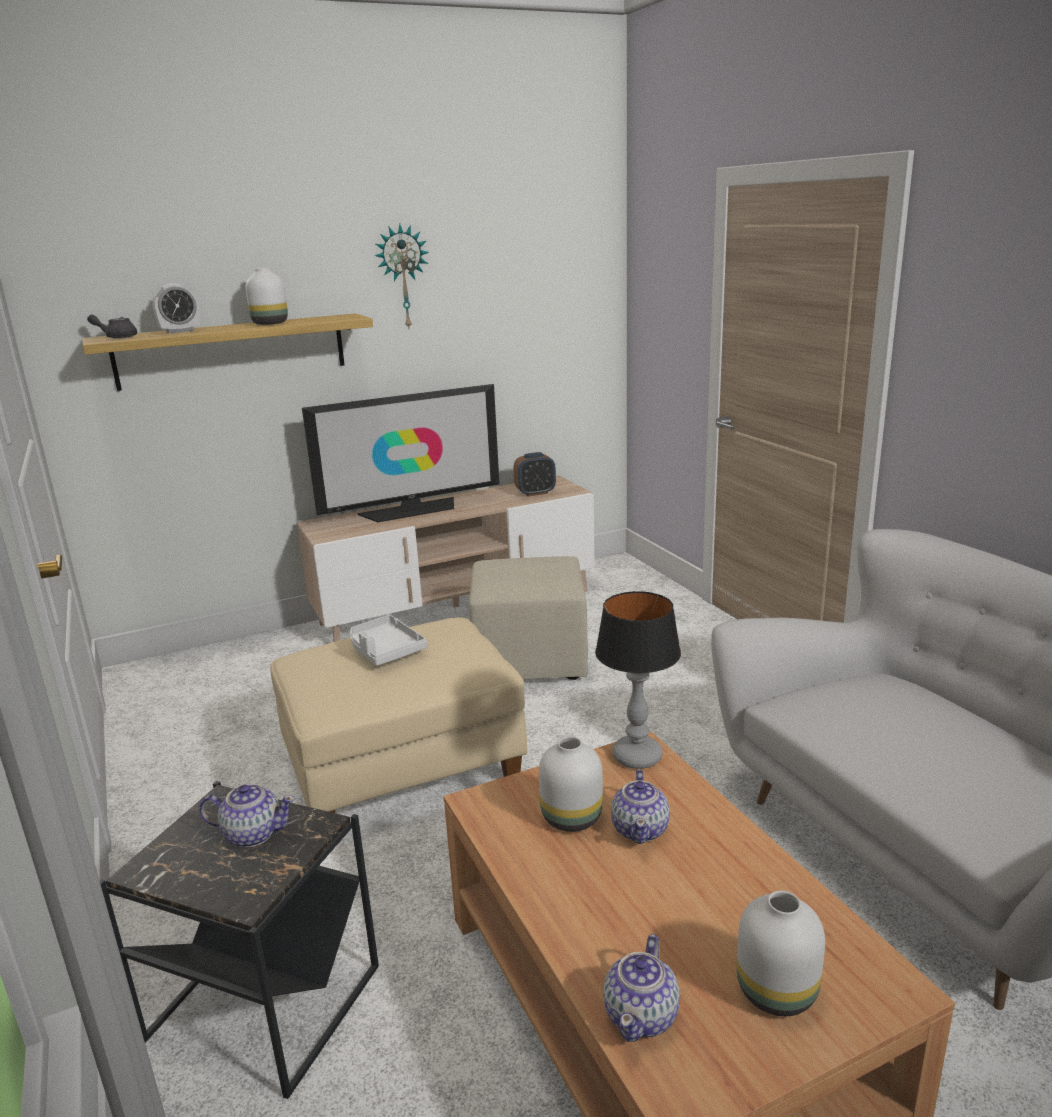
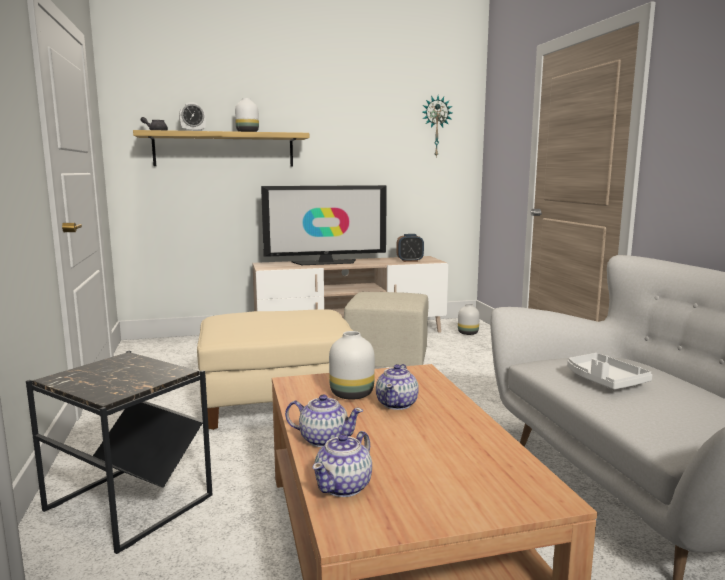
camera: 10 degrees right, 10 degrees down
(252, 833) = (133, 371): teapot -> teapot (323, 439)
(385, 650) = (273, 315): white tray -> white tray (604, 381)
(403, 277) = (335, 115): wall clock -> wall clock (436, 126)
(638, 757) = (415, 373): table lamp -> none
(778, 990) = (455, 487): white vase -> white vase (468, 333)

